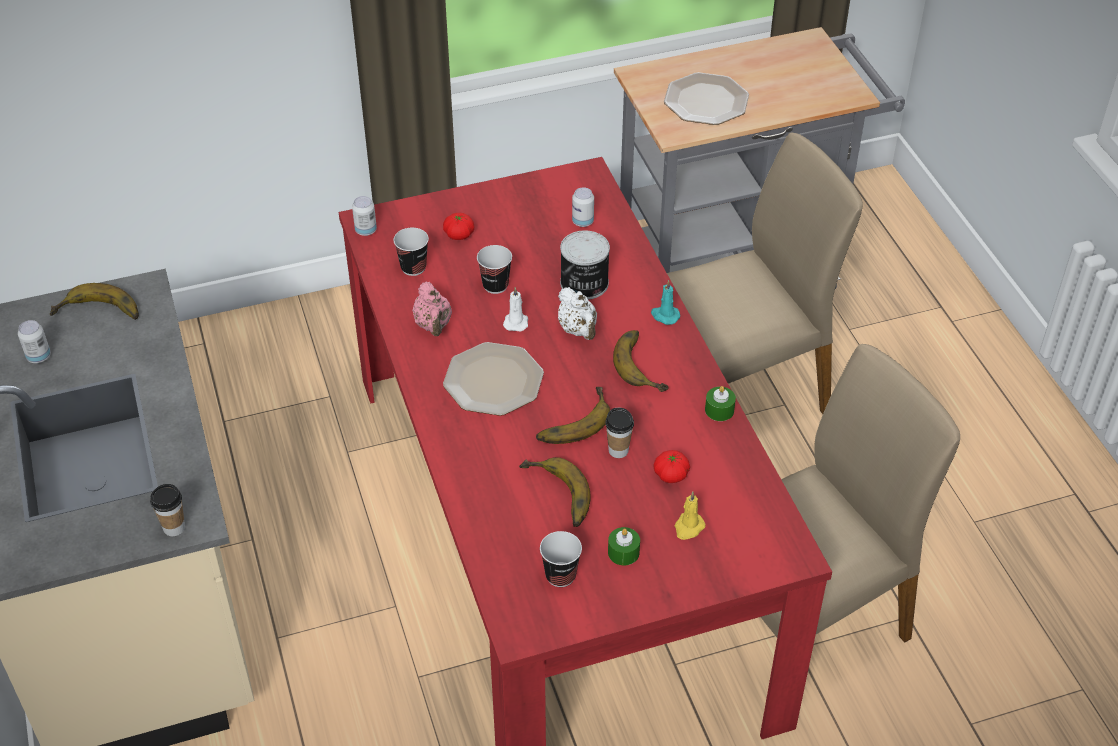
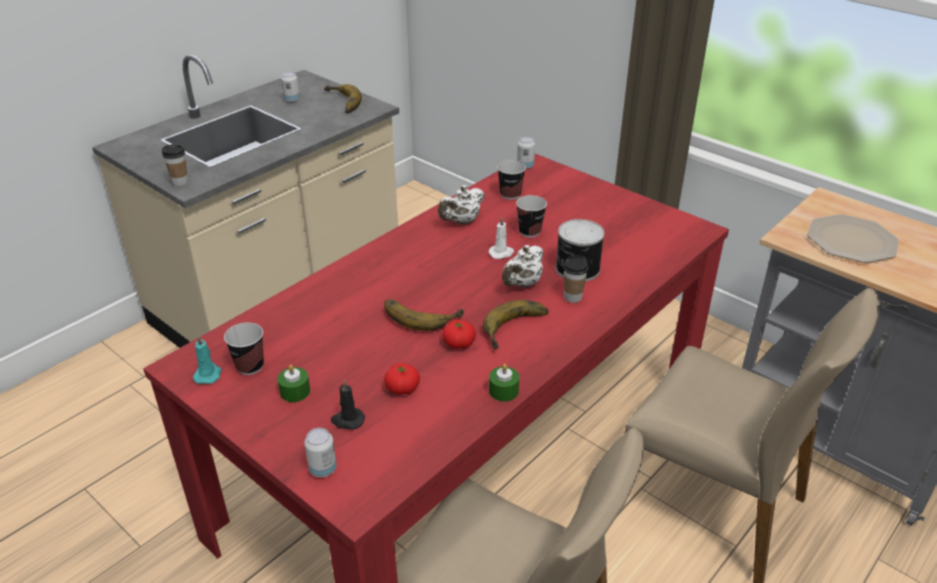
camera: 60 degrees right, 10 degrees down
(433, 325) = (462, 221): pink teapot -> white teapot
(459, 234) = (564, 200): tomato -> tomato (459, 343)
(492, 380) = (430, 264): plate -> none
(554, 496) = (332, 334): banana -> none
(582, 222) = (644, 245): can -> can (323, 469)
(618, 450) = (407, 349): cup -> cup (572, 297)
(664, 315) = (585, 321): turquoise candle -> turquoise candle (208, 374)
(688, 527) = (347, 420): yellow candle -> black candle

